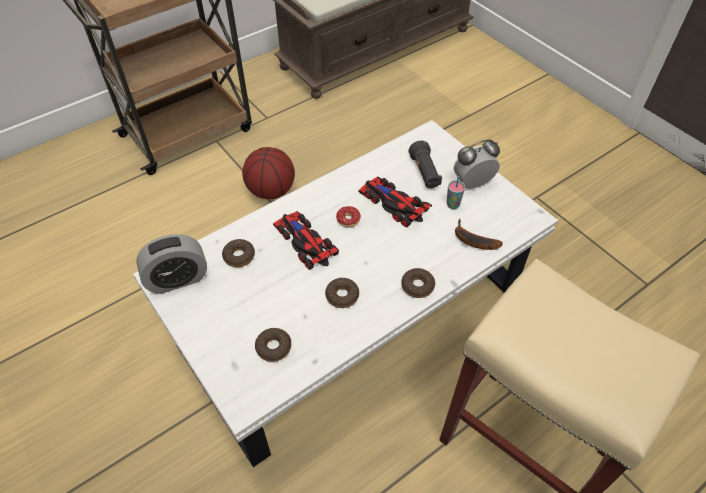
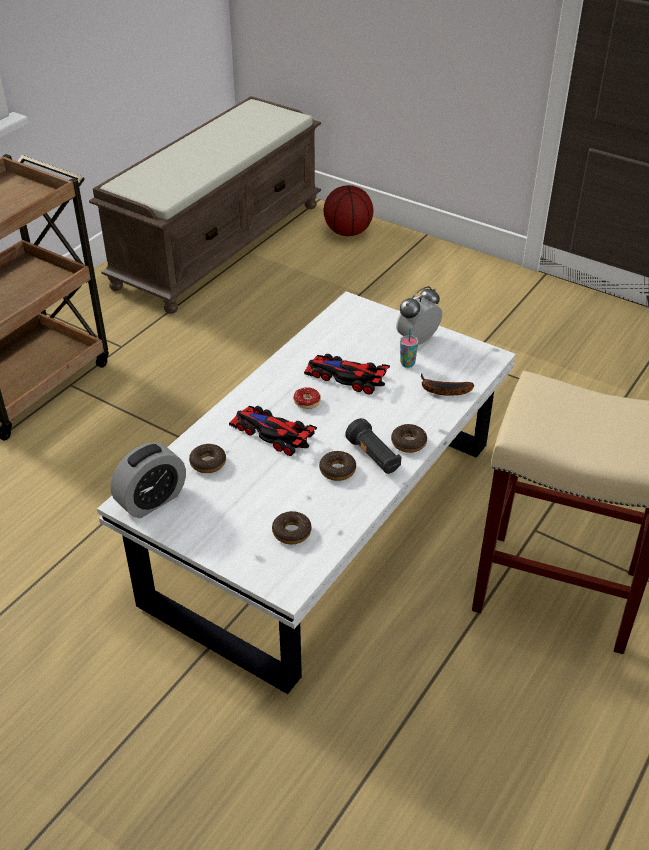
camera: 20 degrees left, 10 degrees down
(271, 190) = (167, 422): basketball -> basketball (348, 232)
(424, 173) = (364, 342): black flashlight -> black flashlight (373, 457)

